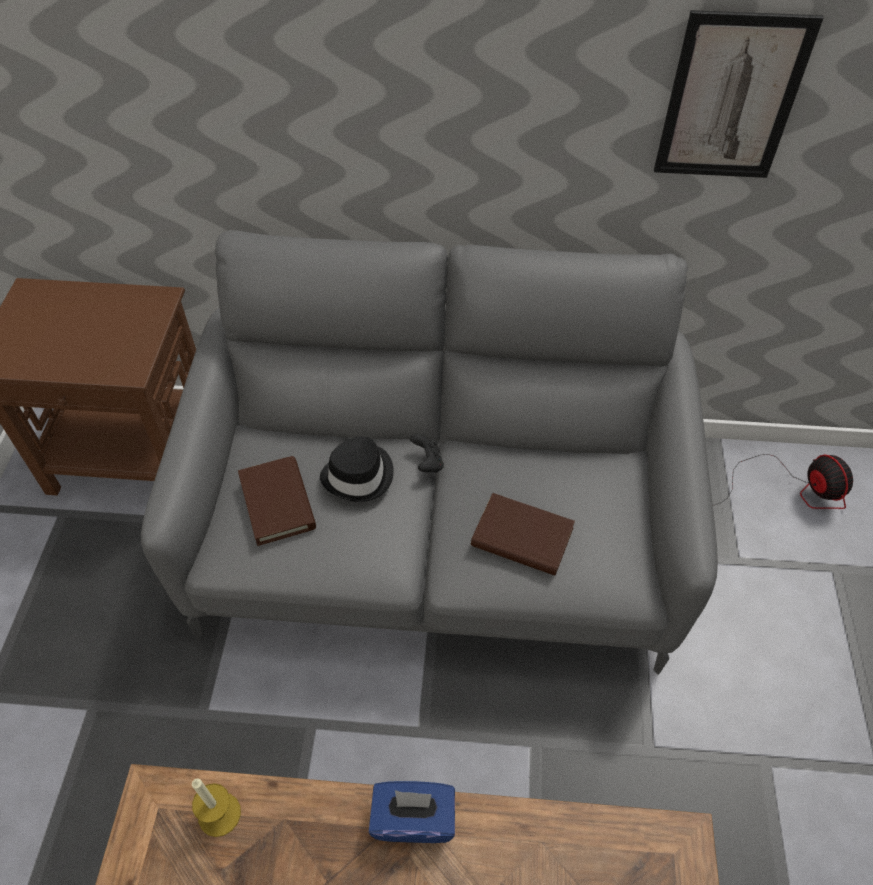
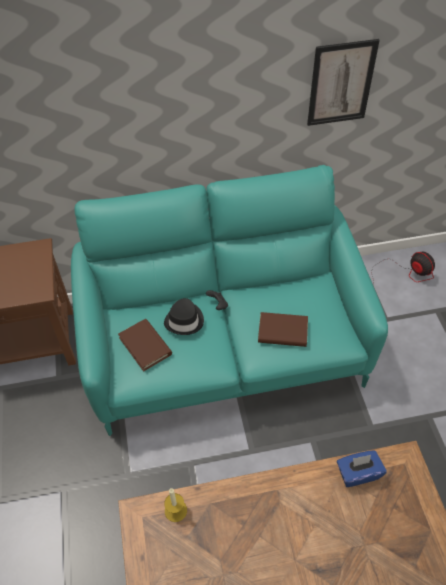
camera: 15 degrees left, 0 degrees up
(413, 819) = (275, 484): blue tissue box -> blue tissue box (358, 473)
(436, 535) = (224, 345): grey sofa -> turquoise sofa

